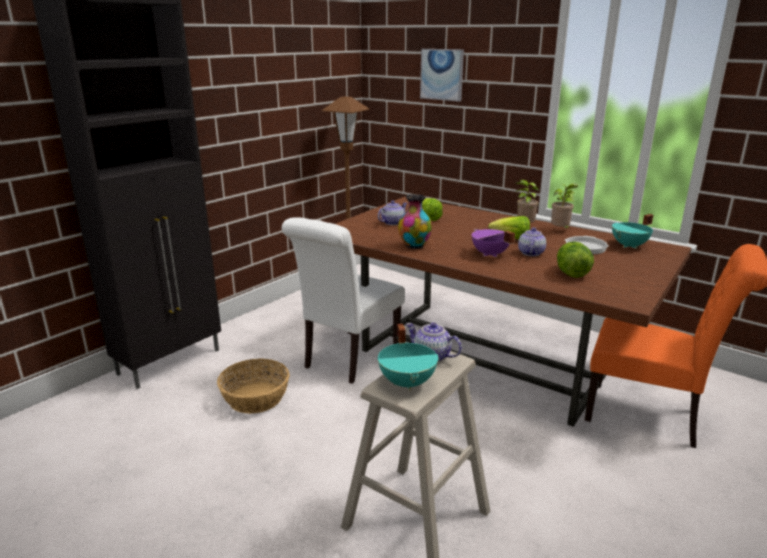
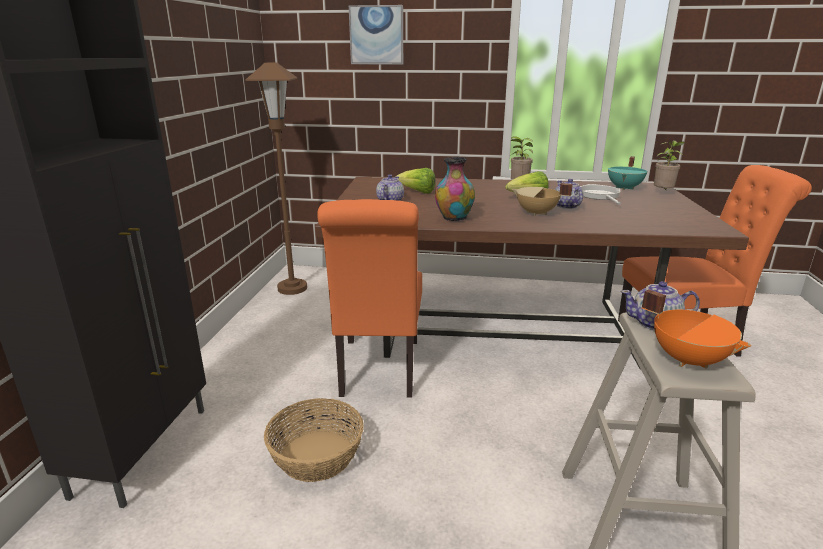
camera: 30 degrees left, 0 degrees up
(348, 359) = (378, 371): white chair -> orange chair
(408, 382) = (688, 359): turquoise cooking pot -> orange cooking pot
(489, 254) = (536, 213): purple cooking pot -> beige cooking pot
(560, 231) = (552, 185): potted plant -> potted plant (663, 193)
(571, 274) = (631, 217): lettuce -> none

